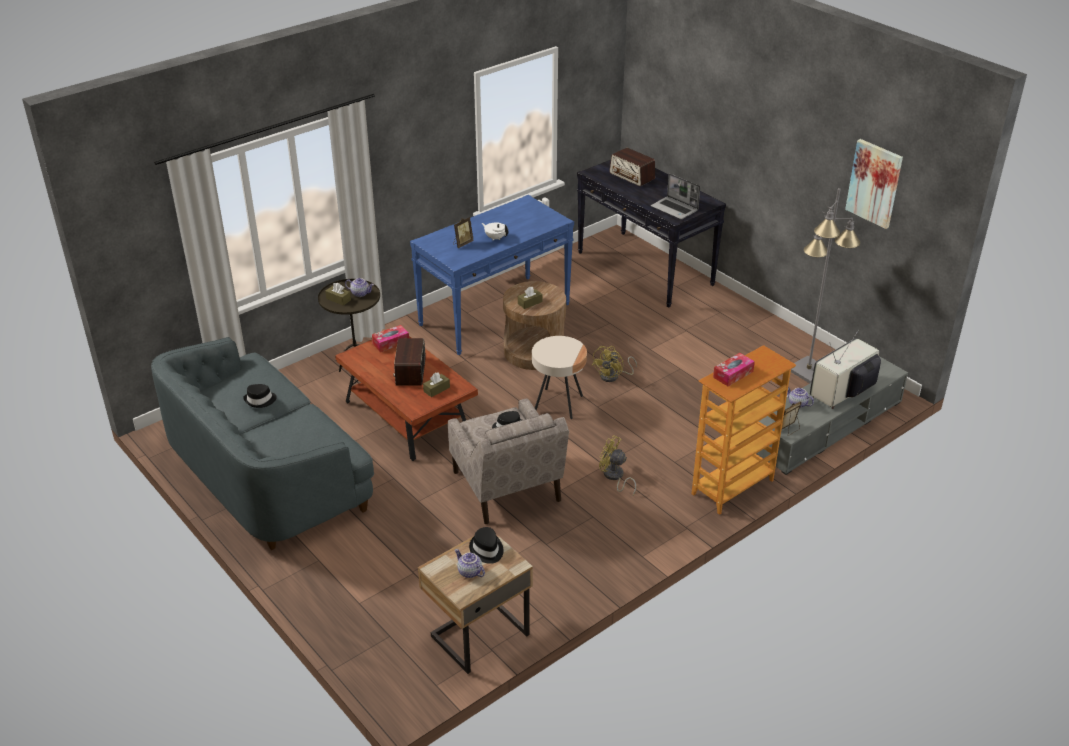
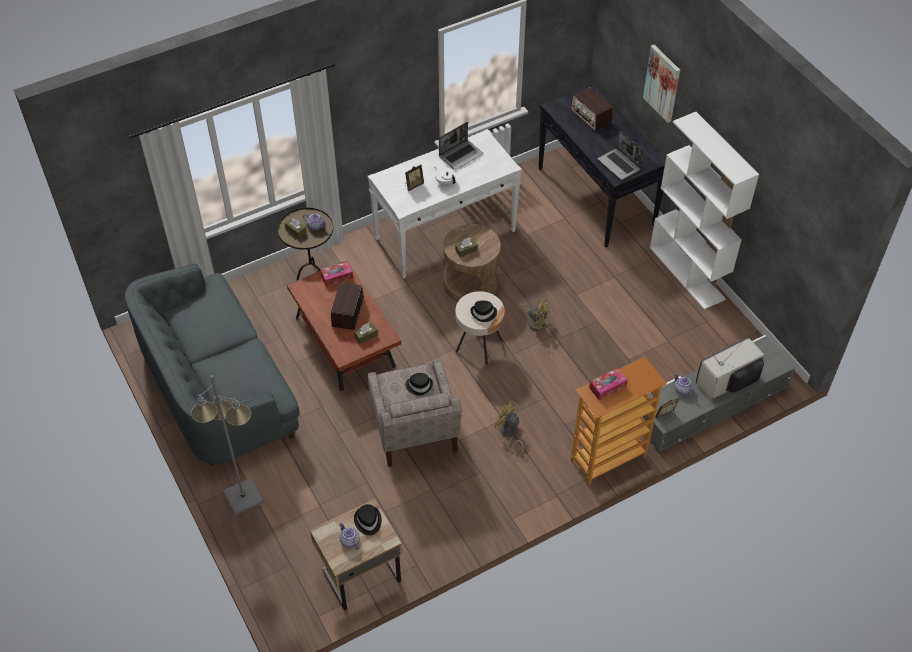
camera: 10 degrees right, 15 degrees up
(260, 400) = (214, 330): black hat -> black hat (483, 313)
(495, 314) = (445, 234): blue console table -> white console table
(506, 216) = (461, 155): none -> laptop
(613, 376) = (535, 322): yellow fan -> yellow fan turned 105 degrees counterclockwise
(761, 319) = (687, 273): none -> white bookcase
(807, 370) = (713, 339): grey floor lamp -> grey floor lamp (242, 497)
(874, 183) = (789, 200): picture -> picture (662, 83)

